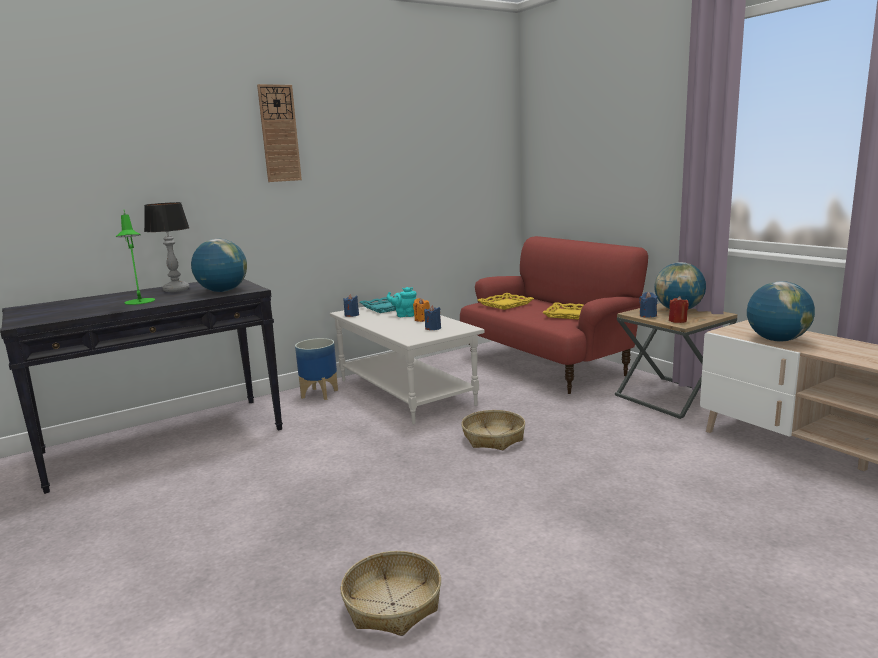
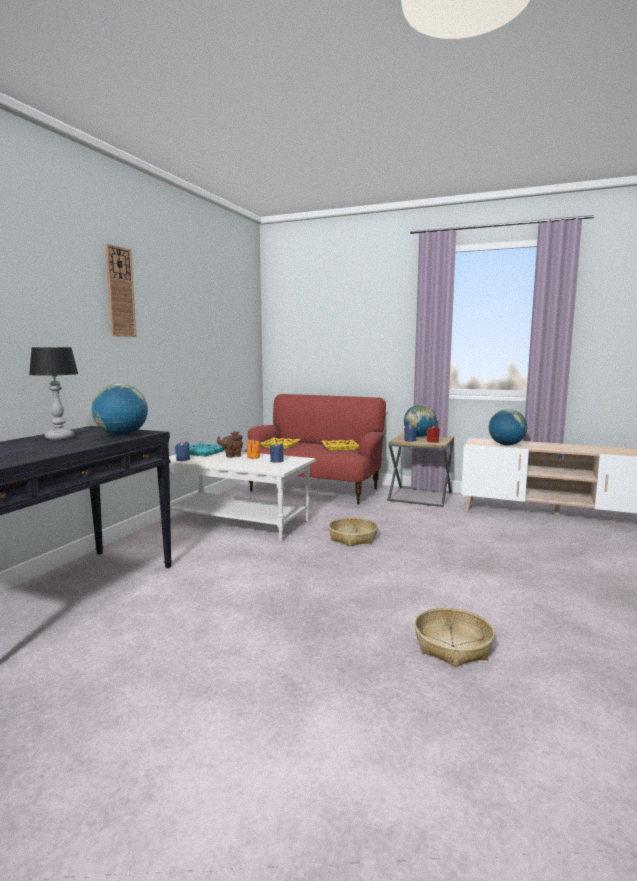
camera: 35 degrees left, 5 degrees down
(140, 302) = (53, 448): green table lamp -> none
(320, 394) = (161, 535): planter -> none
(404, 315) = (231, 456): turquoise teapot -> brown teapot

